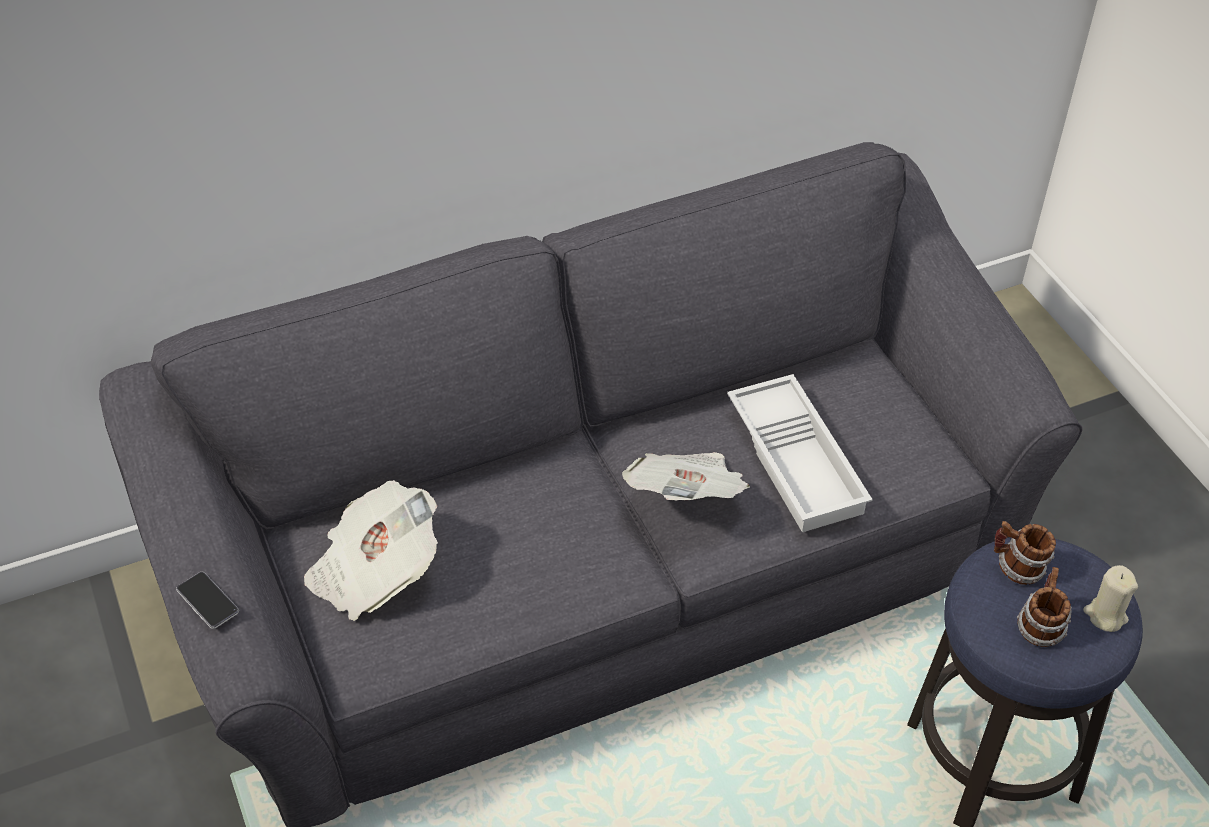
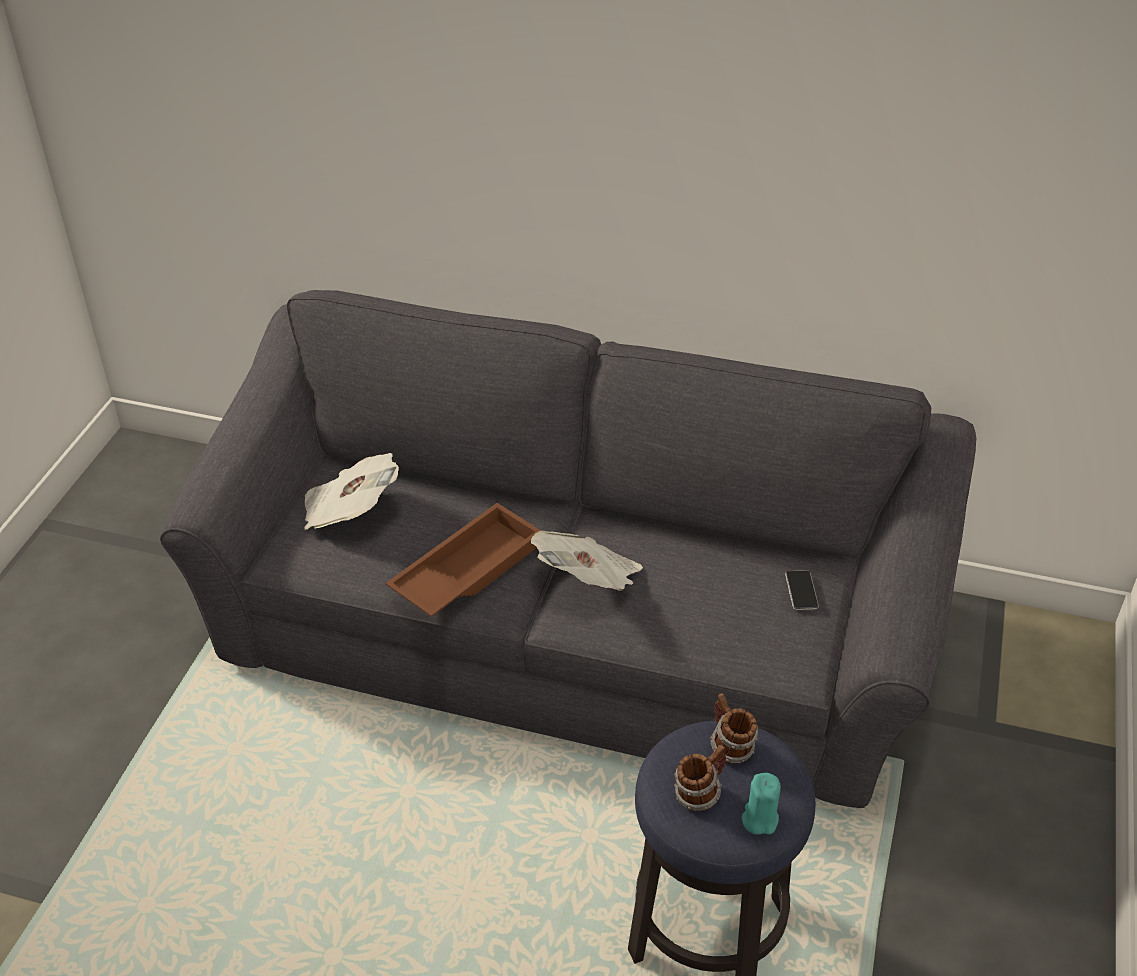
camera: 40 degrees right, 5 degrees down
(207, 601) = (216, 459): phone -> phone (801, 591)
(562, 559) = (466, 569): none -> brown tray
(798, 461) = (693, 603): white tray -> none
(1105, 615) = (759, 819): beige candle -> turquoise candle

